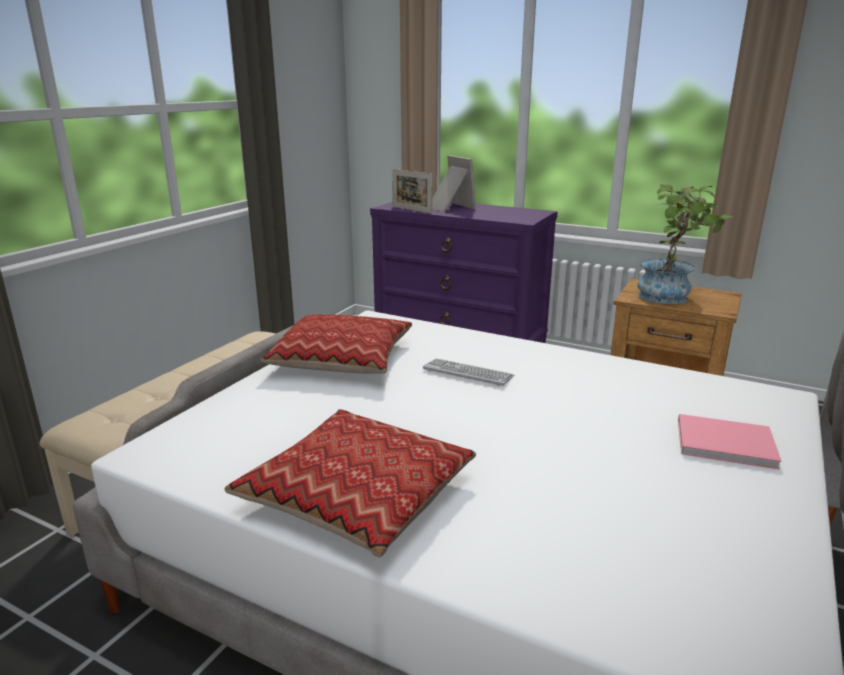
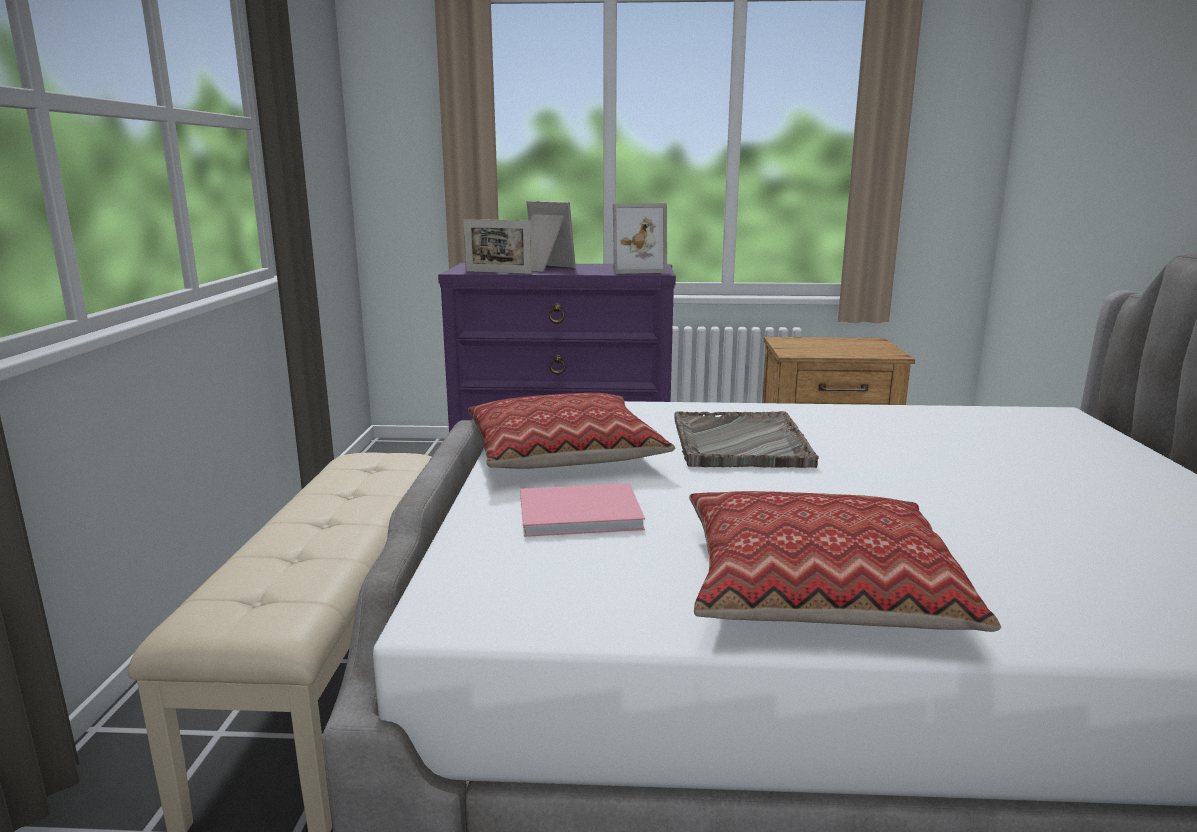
camera: 25 degrees left, 5 degrees down
(468, 373) = (740, 443): keyboard -> grey tray
(514, 216) = (636, 270): none -> picture frame
(671, 297) = (829, 348): potted plant -> none
(722, 441) = (1073, 458): pink book -> pink book (575, 512)

